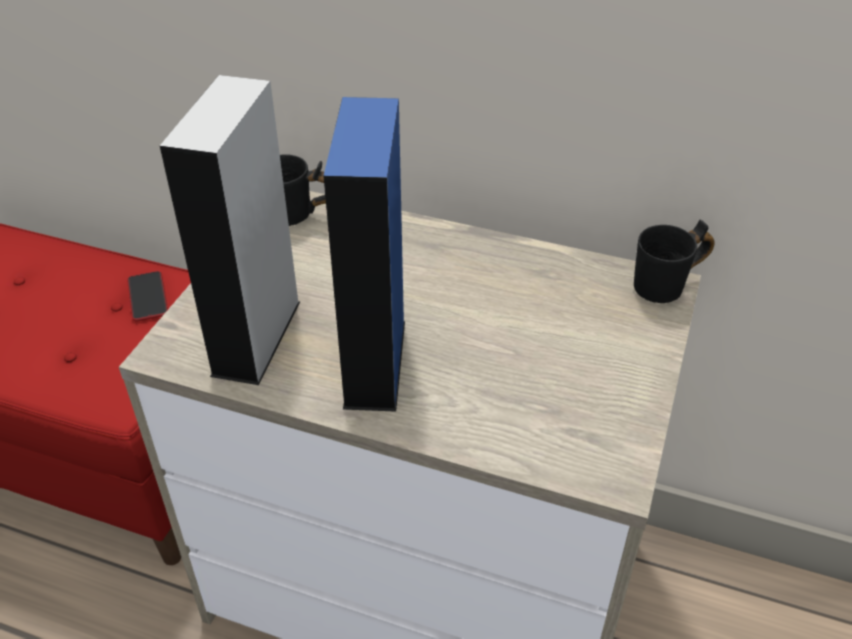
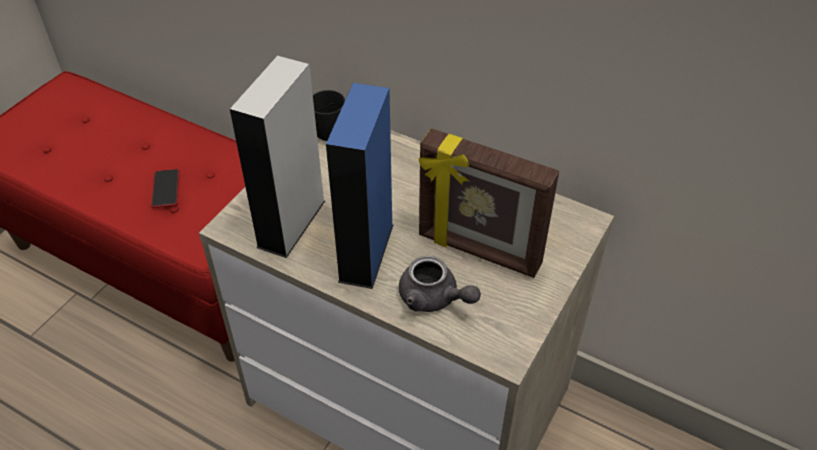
camera: 10 degrees right, 5 degrees up
(147, 297) = (232, 170): phone -> phone (166, 189)
(489, 413) = (434, 299): none -> grey teapot
(534, 341) = (478, 251): none -> picture frame
(670, 290) = (587, 225): black mug -> none

